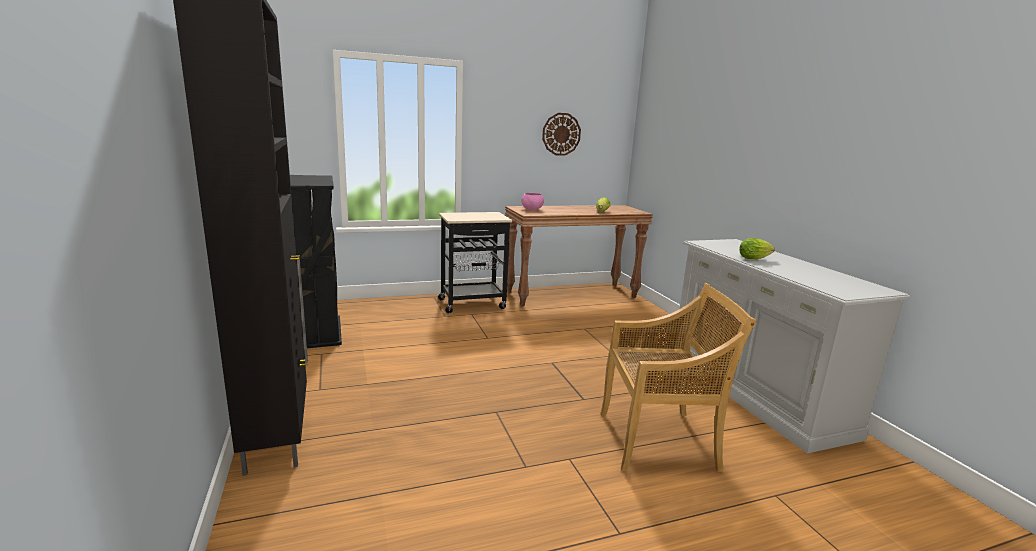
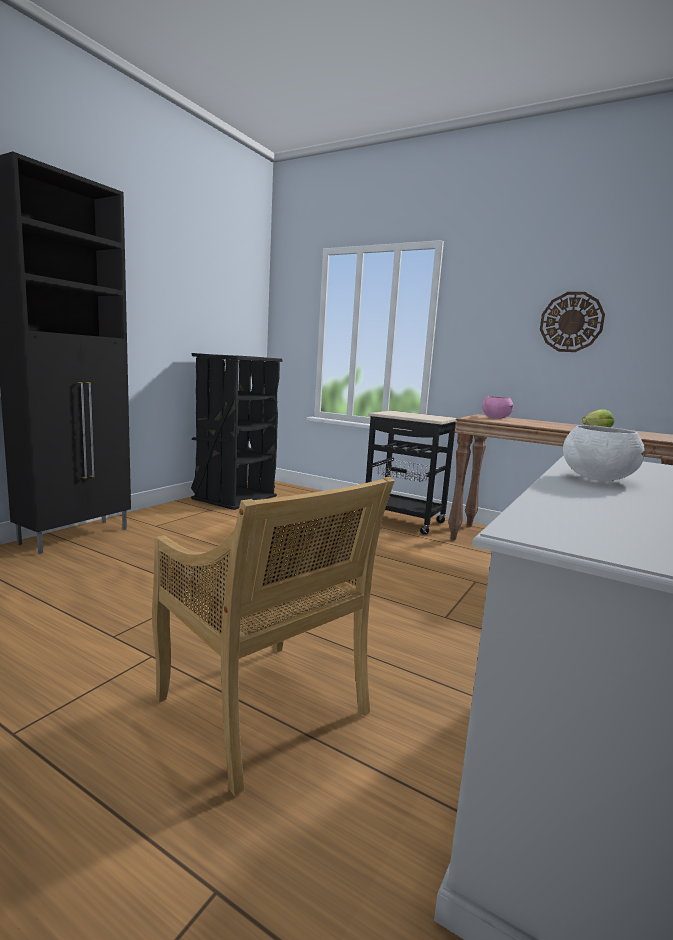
camera: 50 degrees right, 5 degrees down
(755, 259) = (597, 478): lettuce -> white bowl

